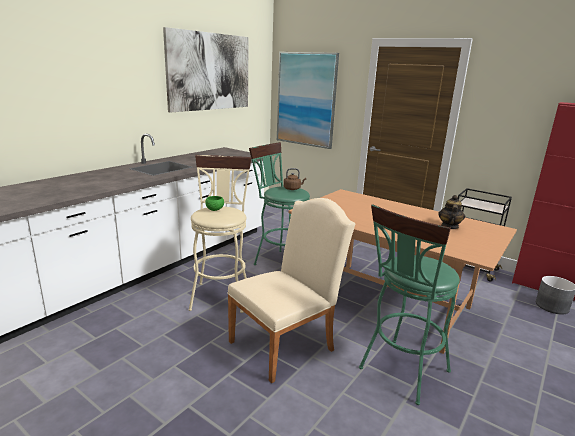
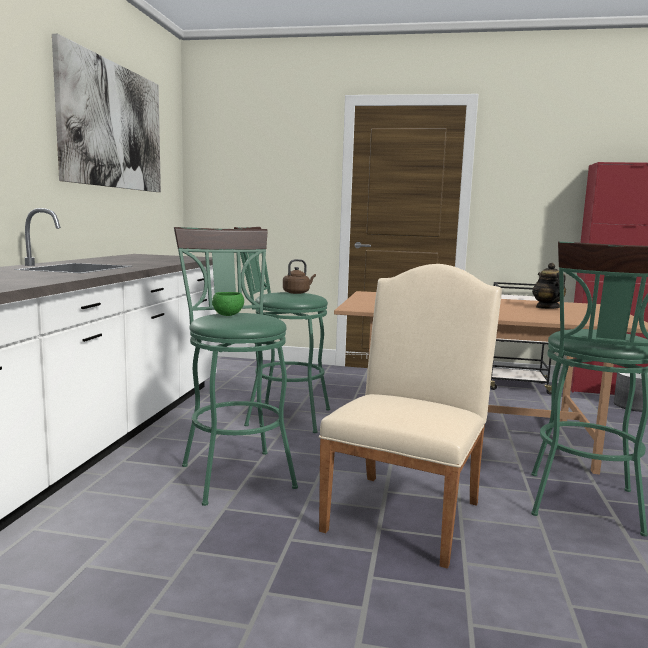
camera: 25 degrees left, 10 degrees down
(221, 294) = (234, 472): beige stool -> green stool
(306, 99) = (246, 184): picture -> none

